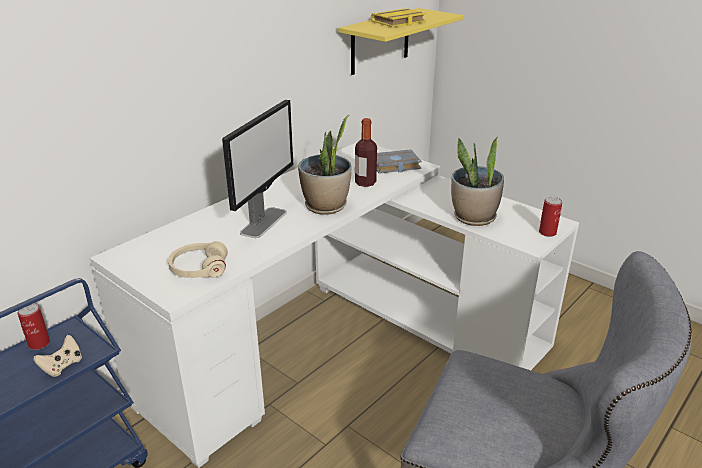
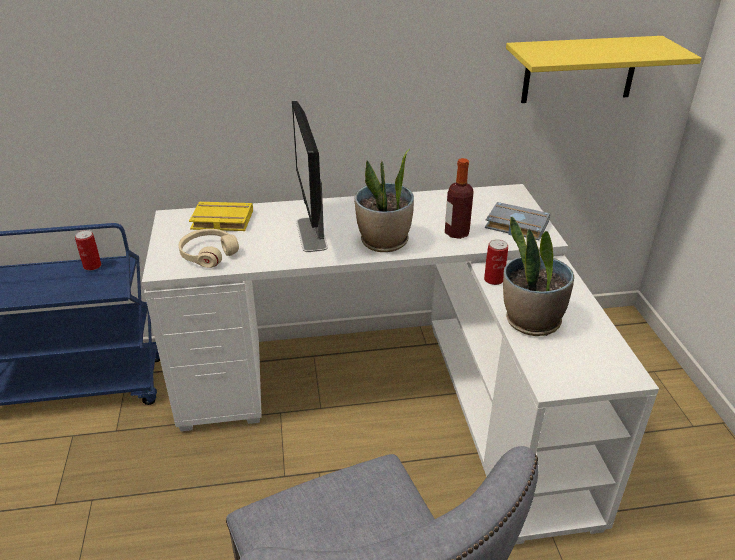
camera: 40 degrees right, 5 degrees up
(62, 366) = (84, 290): beige game controller -> none
(264, 222) = (311, 234): monitor -> monitor turned 105 degrees clockwise
(398, 22) = (588, 51): yellow book -> yellow book (220, 221)
(547, 233) = (594, 380): can -> can (493, 279)

